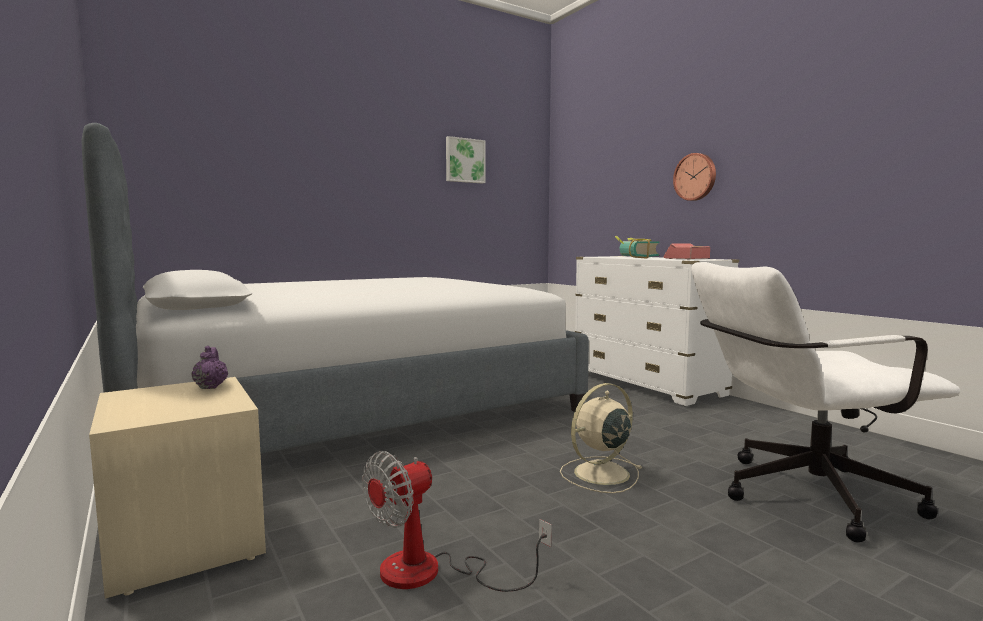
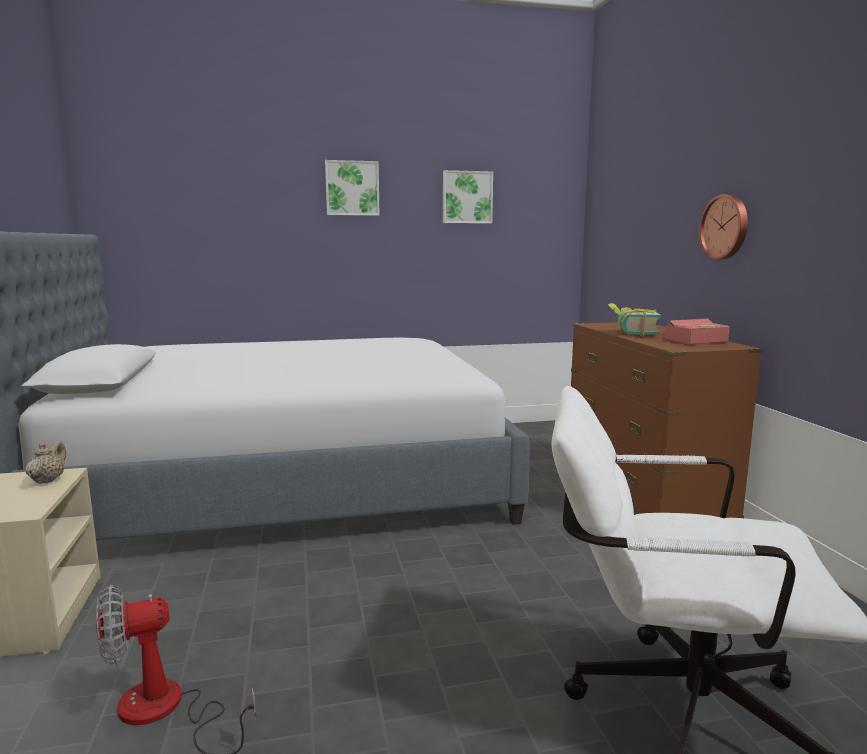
camera: 20 degrees right, 5 degrees up
(211, 387) = (48, 480): purple teapot -> beige teapot
(372, 146) = (352, 188): none -> picture
(599, 474) = (451, 621): beige fan -> none
(646, 384) = (643, 493): white dresser -> brown dresser

